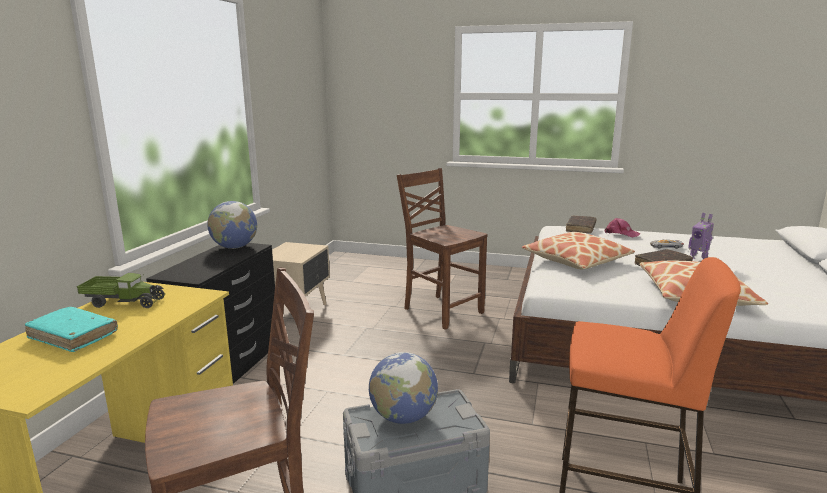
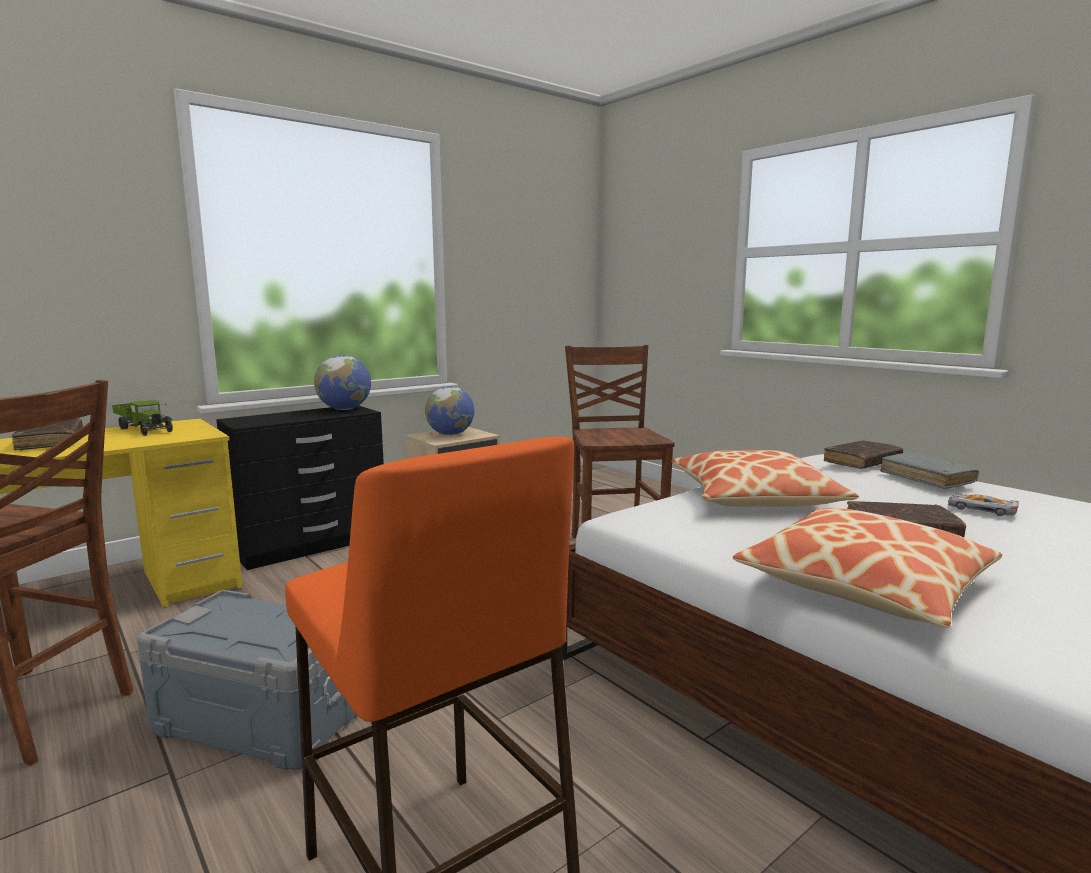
camera: 35 degrees right, 5 degrees down
(73, 336) = (50, 442): turquoise book -> brown book
(403, 417) = (251, 619): globe -> globe (450, 434)
(621, 233) = (926, 478): pink cap -> grey book
(698, 260) = (1011, 540): toy robot -> none

